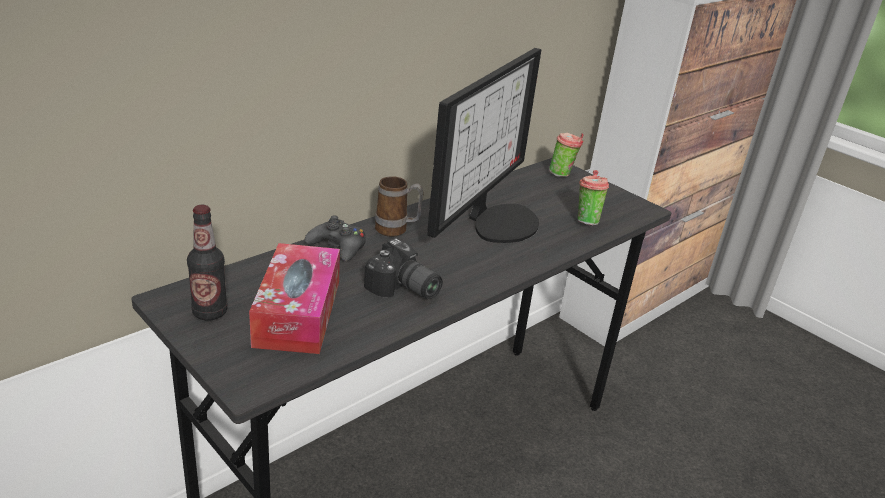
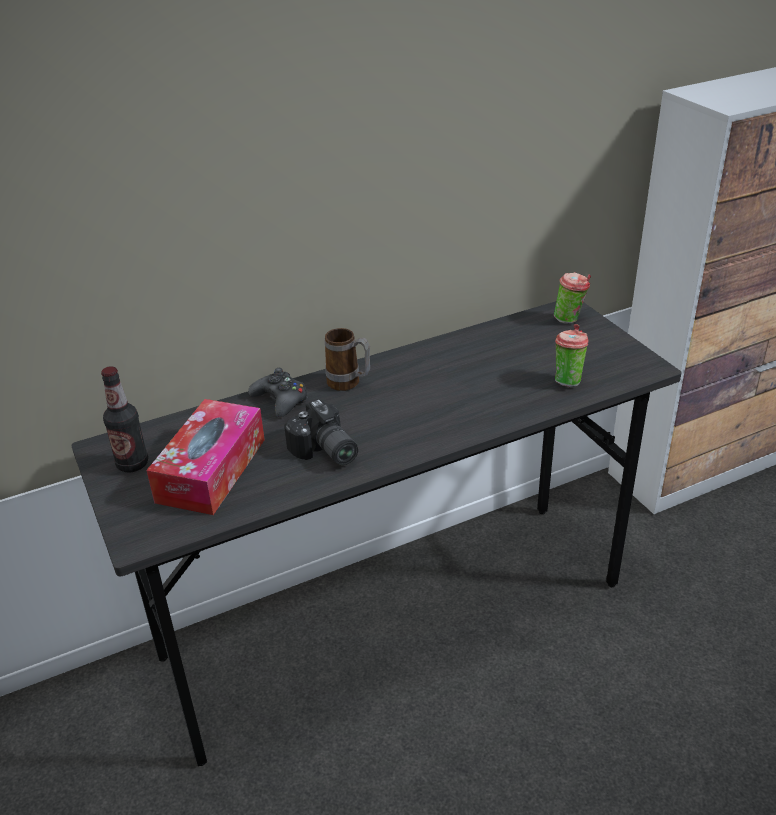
camera: 20 degrees right, 5 degrees up
(497, 220) = (464, 376): monitor -> none

